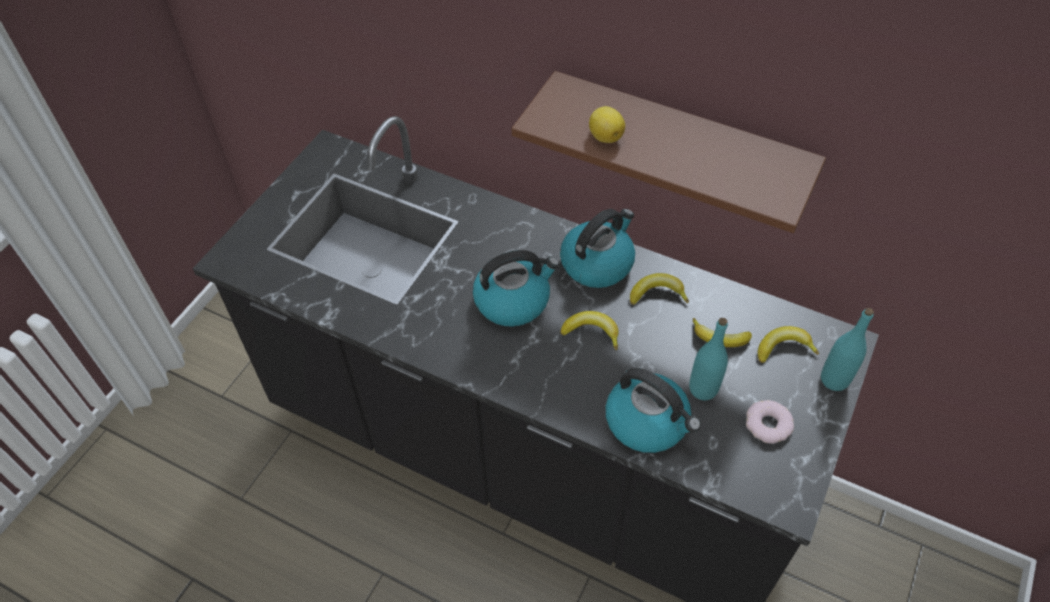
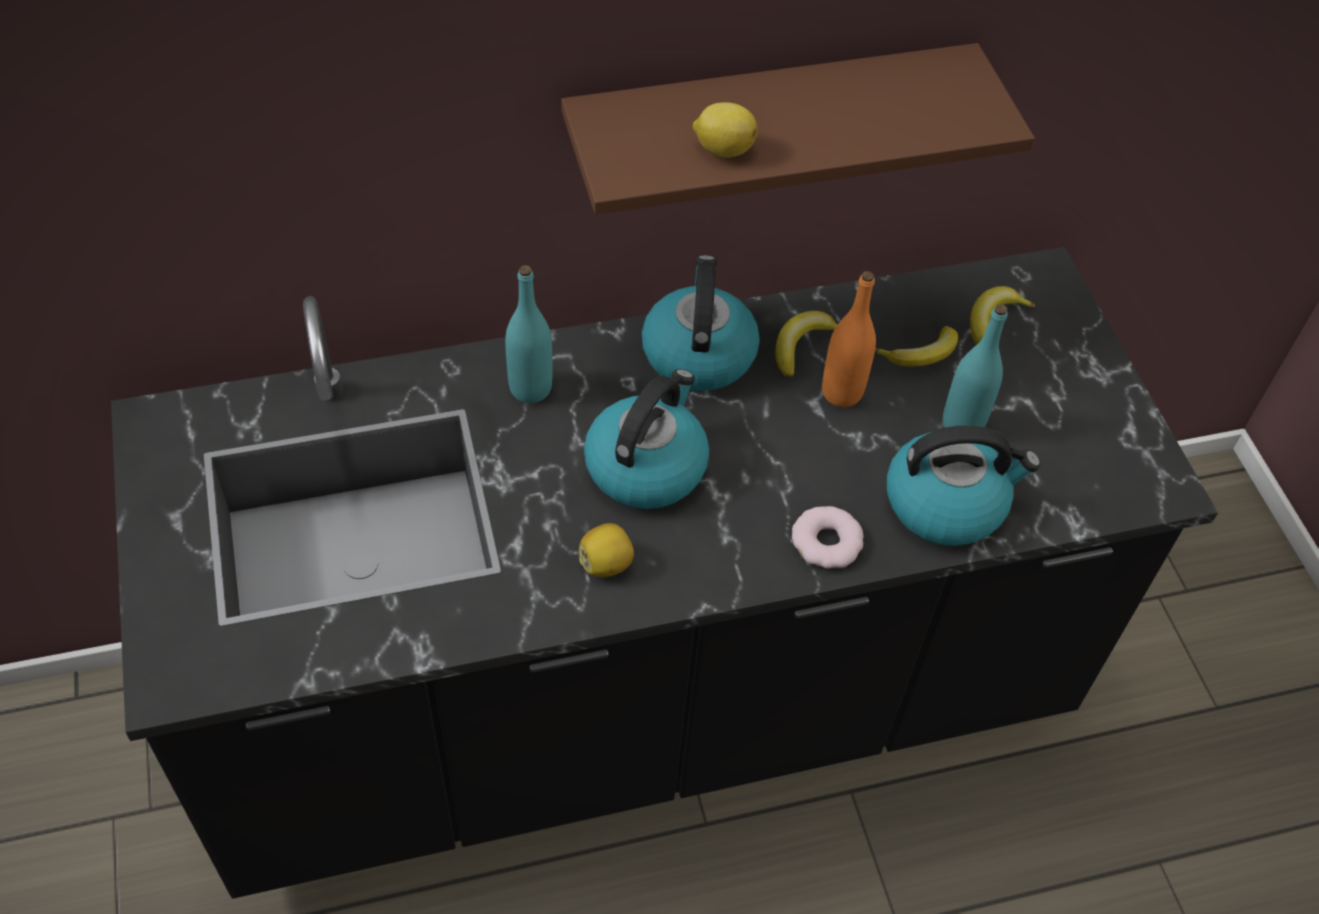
camera: 45 degrees left, 0 degrees up
(446, 333) = (606, 563): none -> lemon
(591, 332) = (779, 441): banana -> none
(652, 329) = (842, 392): none -> orange bottle
(768, 424) = (1062, 418): donut -> donut (827, 542)
(834, 380) = (1073, 324): turquoise bottle -> turquoise bottle (530, 388)

